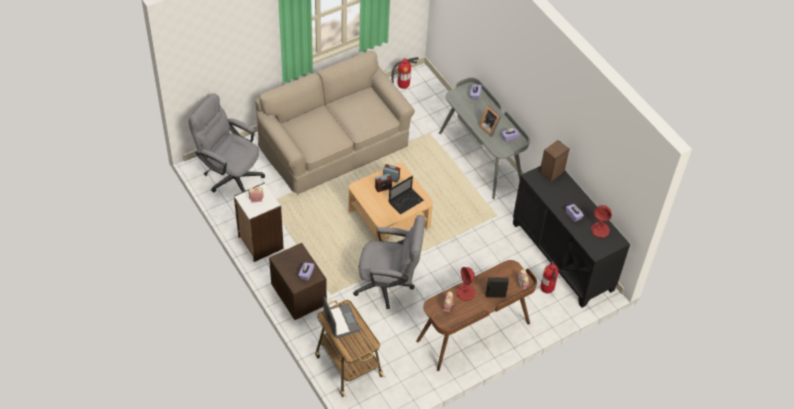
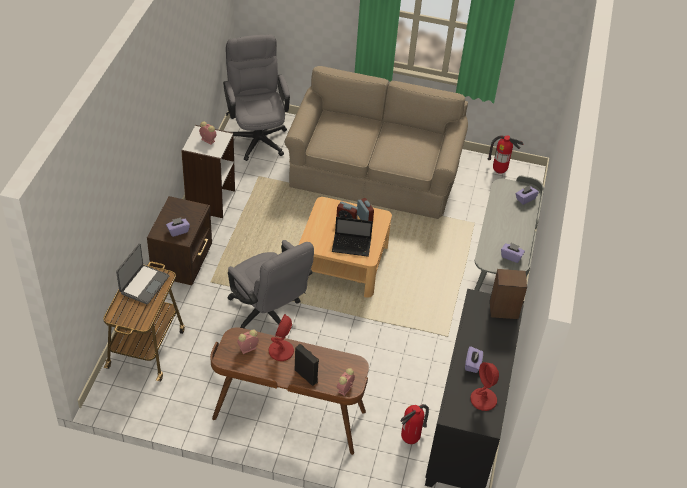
camera: 45 degrees right, 5 degrees down
(489, 127) = (502, 235): picture frame -> none

